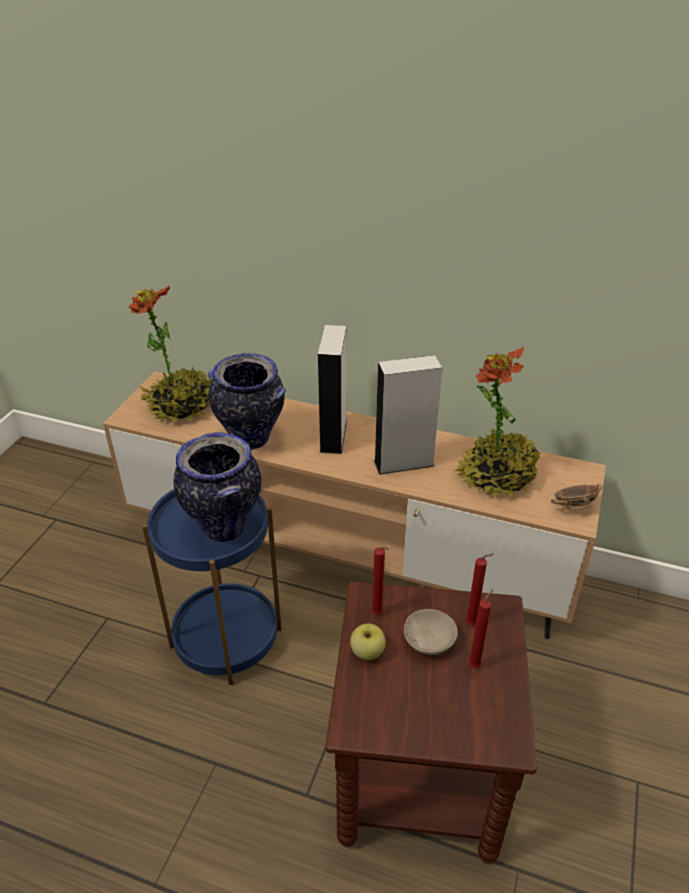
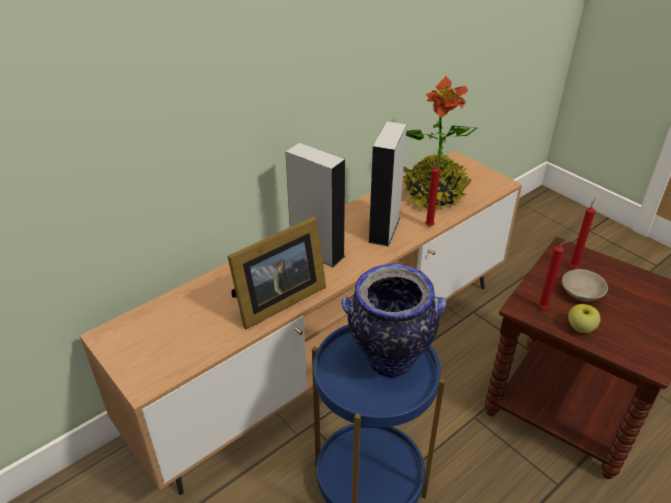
camera: 60 degrees left, 0 degrees up
(181, 407) = (172, 334): potted plant -> none
(251, 439) = (276, 301): vase -> picture frame
(475, 664) = (612, 281): red candle -> red candle (428, 225)
(573, 505) = (486, 178): bowl -> none

